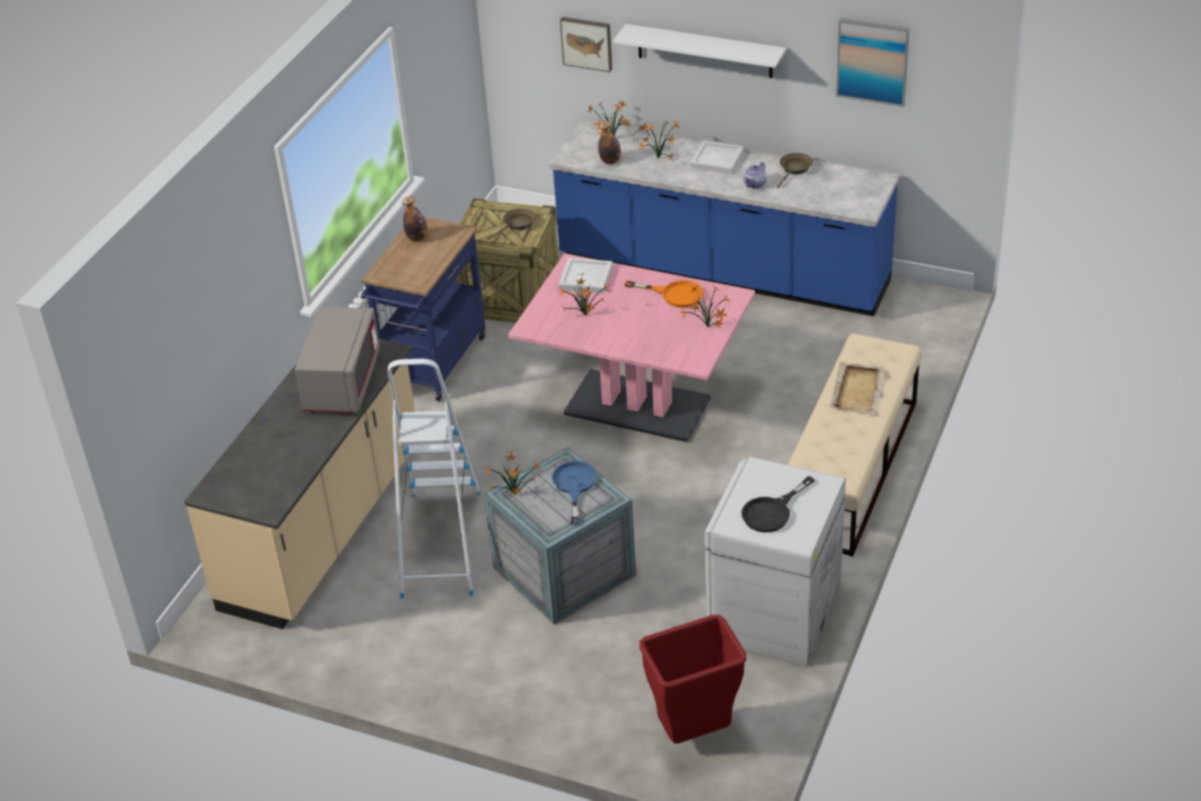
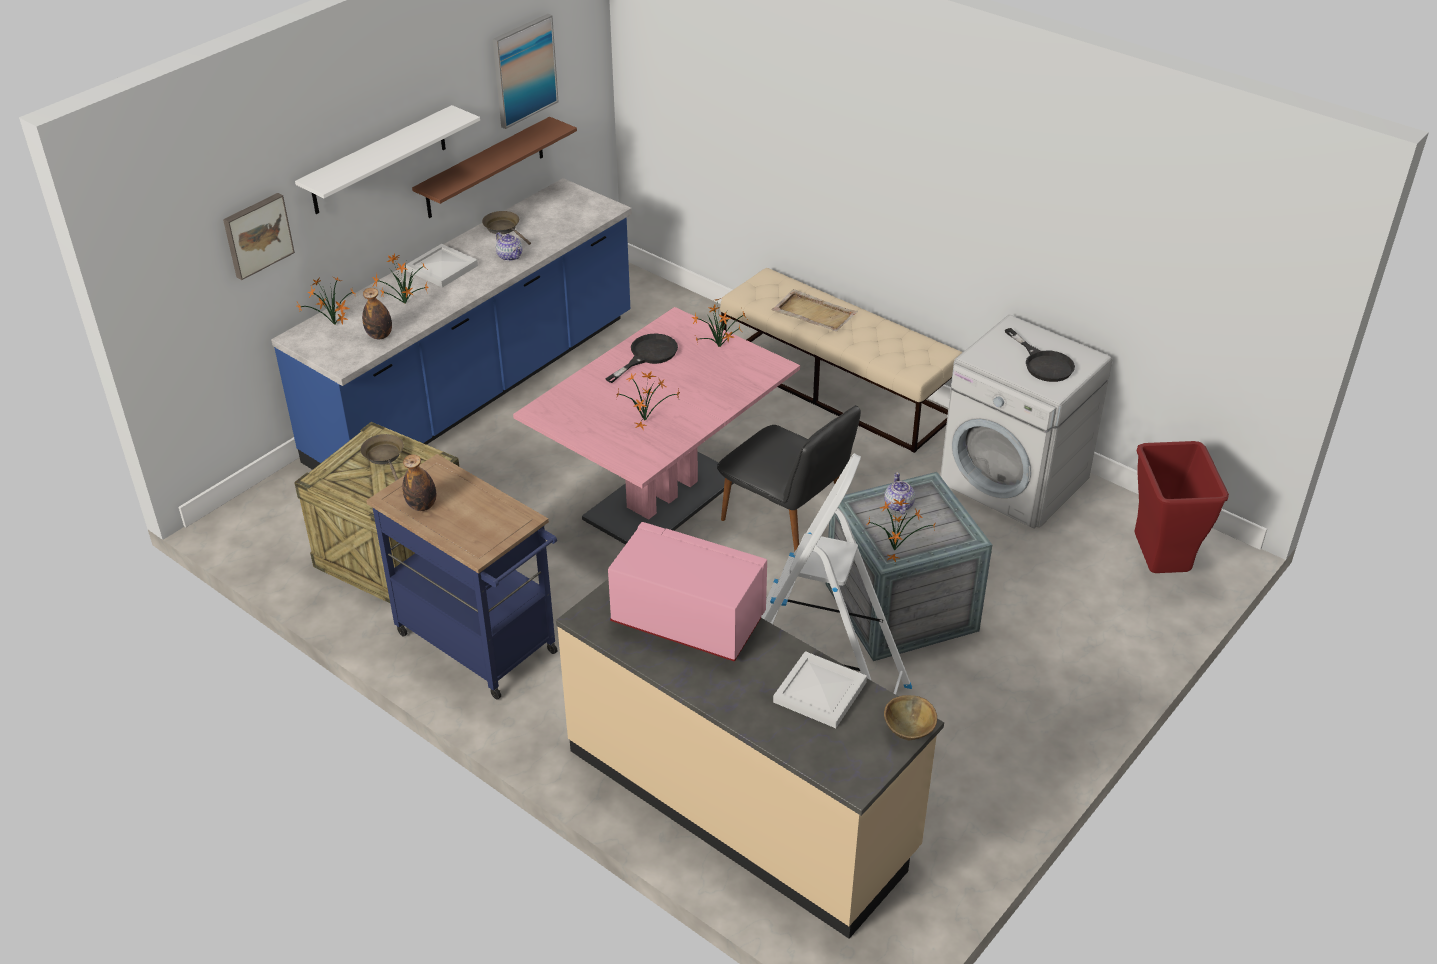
camera: 75 degrees left, 0 degrees up
(261, 509) = (908, 731): none -> brown bowl
(343, 383) = (688, 620): grey microwave -> pink microwave
(574, 486) = (898, 505): blue frying pan -> teapot
(585, 278) = (574, 408): white tray -> white tray (820, 693)
(644, 480) = (785, 519): none -> black chair
(674, 294) = (647, 355): orange frying pan -> black frying pan
(813, 117) = (485, 168): none -> brown shelf

